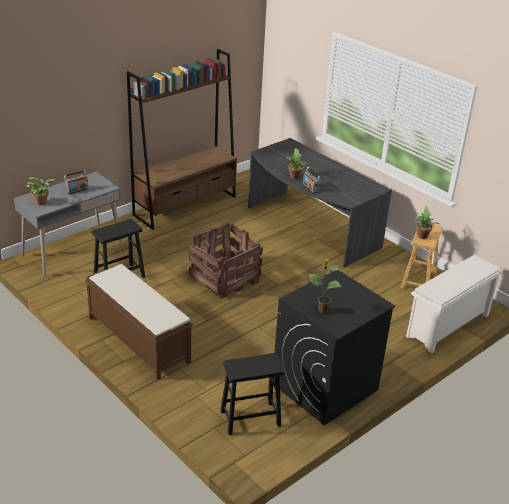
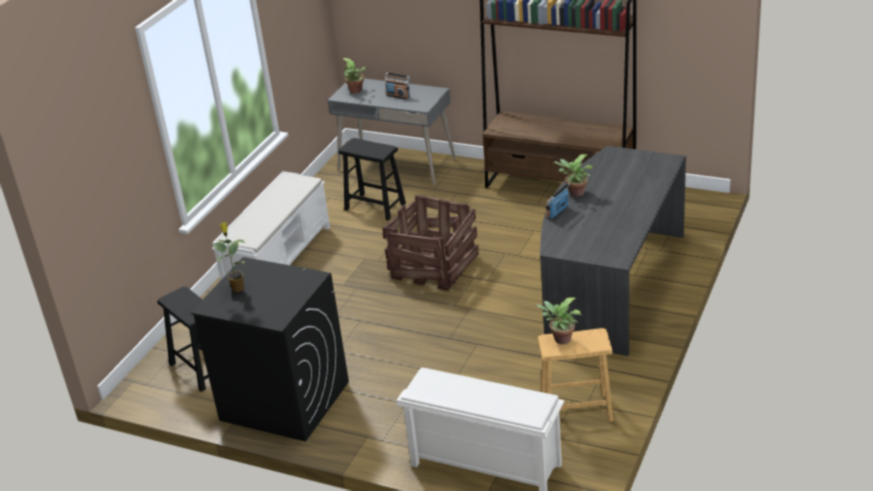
camera: 70 degrees right, 0 degrees up
(138, 339) = (279, 259): brown bench -> white bench

